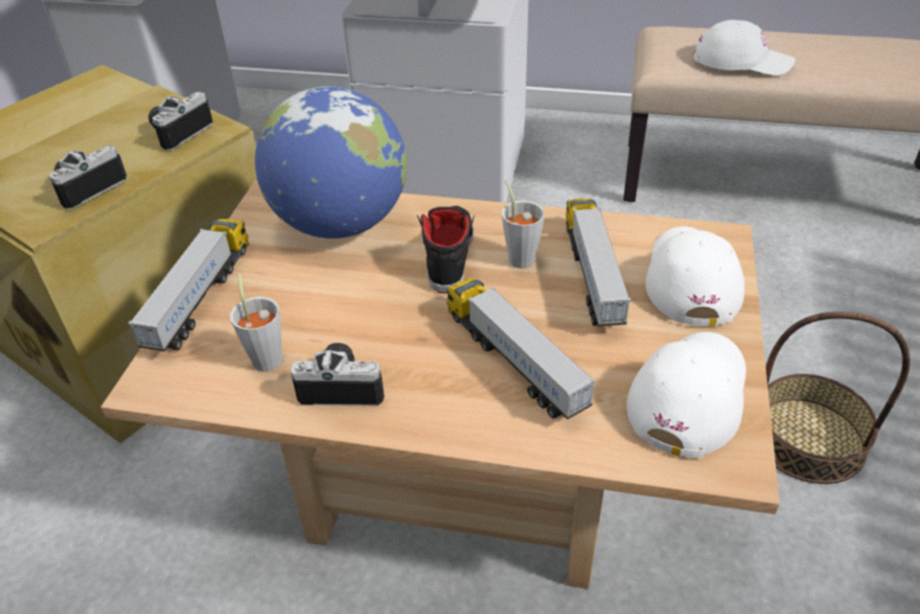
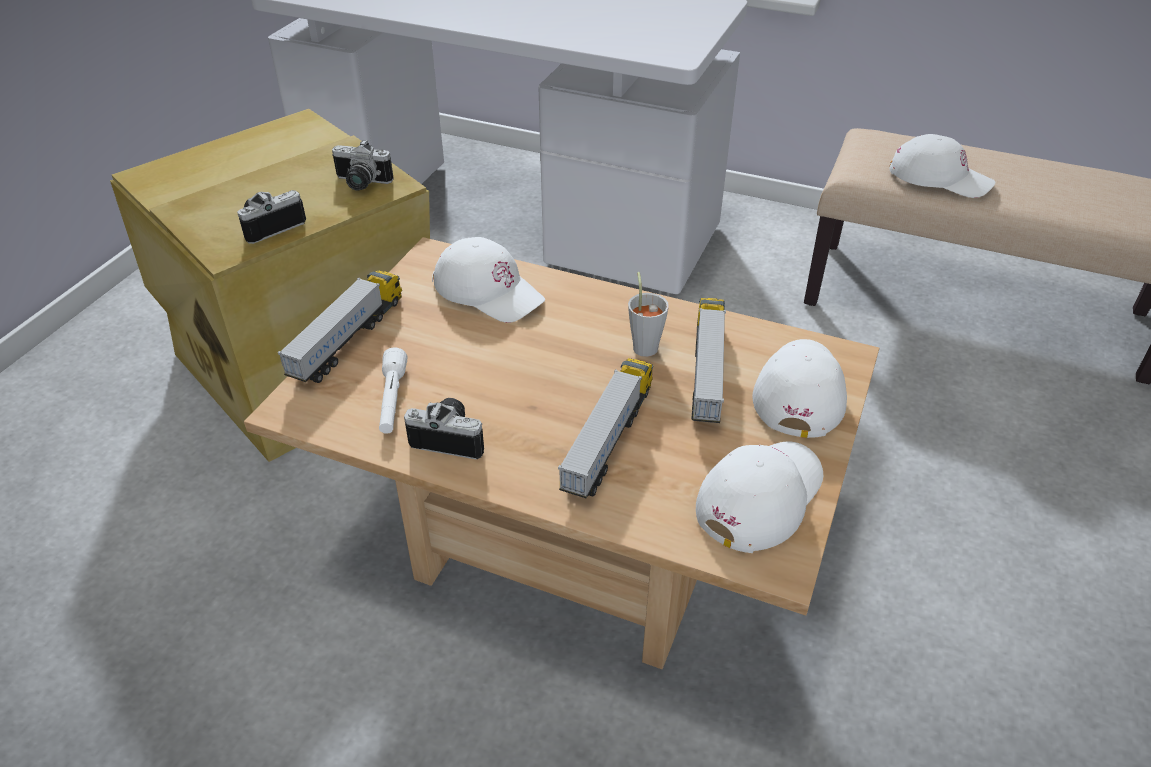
camera: 10 degrees right, 0 degrees up
(178, 132) = (360, 184): camera -> camera turned 120 degrees counterclockwise
(266, 356) = (392, 400): grey cup -> white flashlight
(341, 224) = (489, 290): globe -> white cap
(448, 254) = (579, 333): black shoe -> none
(513, 362) = (608, 440): toy truck -> toy truck turned 45 degrees clockwise
(808, 439) = (921, 570): basket -> none

